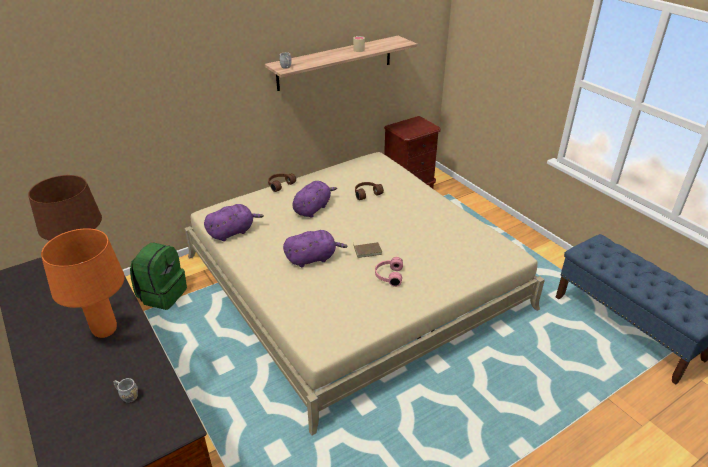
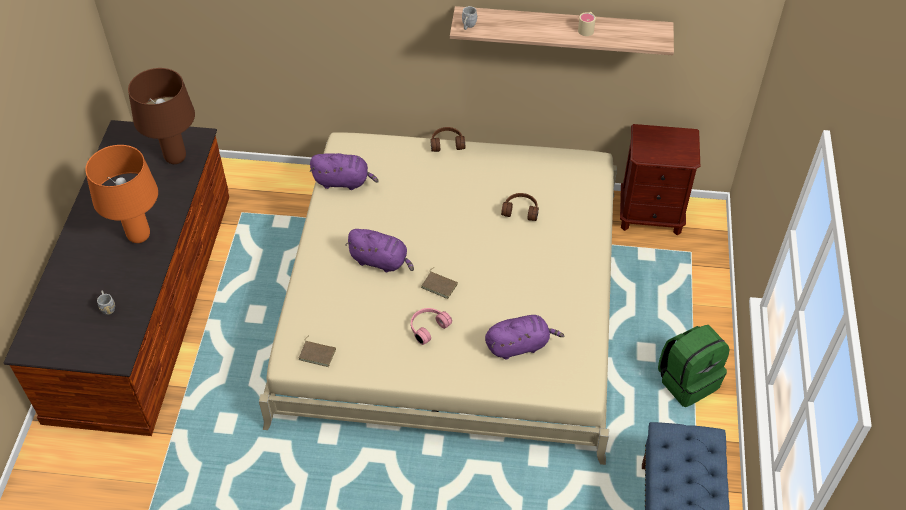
camera: 40 degrees right, 15 degrees up
(162, 294) = (271, 203): green backpack -> green backpack (688, 380)
(313, 208) = (446, 197): purple plush toy -> purple plush toy (519, 345)
(334, 333) = (318, 354): none -> brown book

